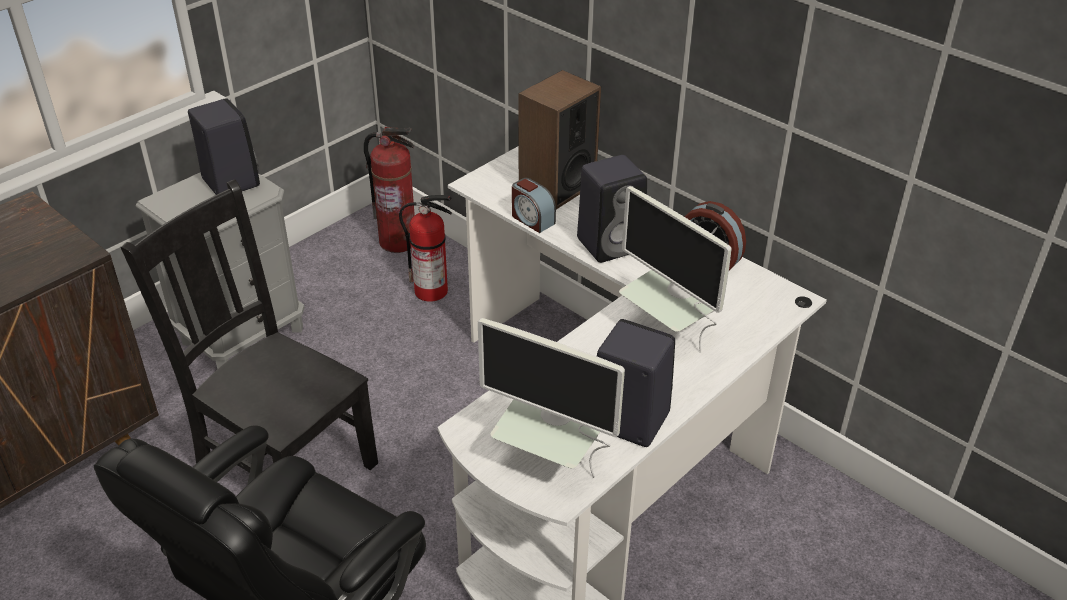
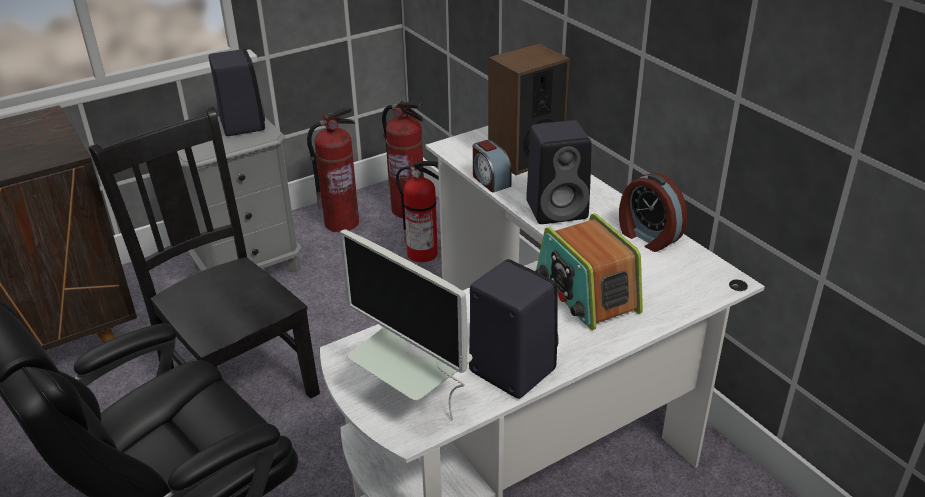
camera: 15 degrees right, 5 degrees down
(329, 267) = (341, 223): none -> fire extinguisher
(669, 331) = (586, 293): monitor -> radio

